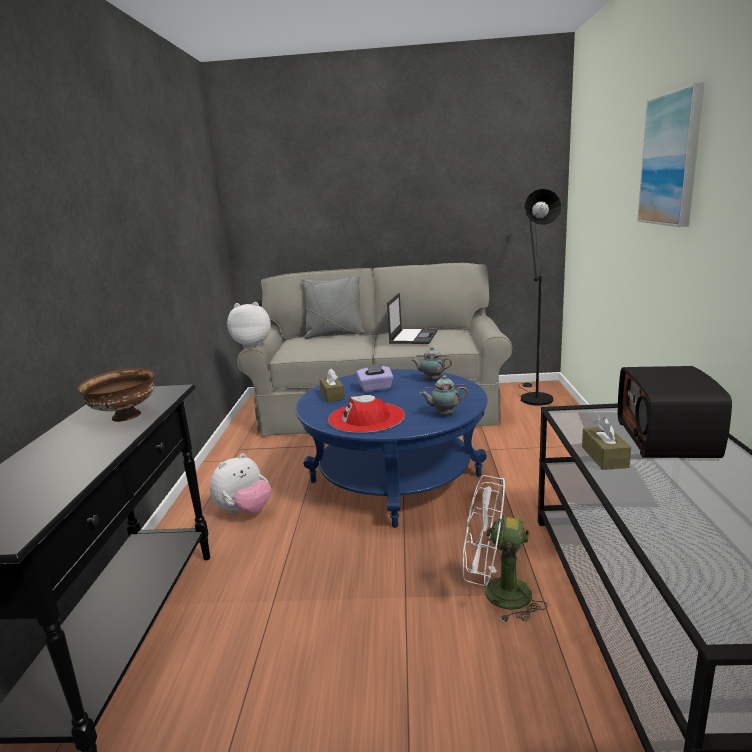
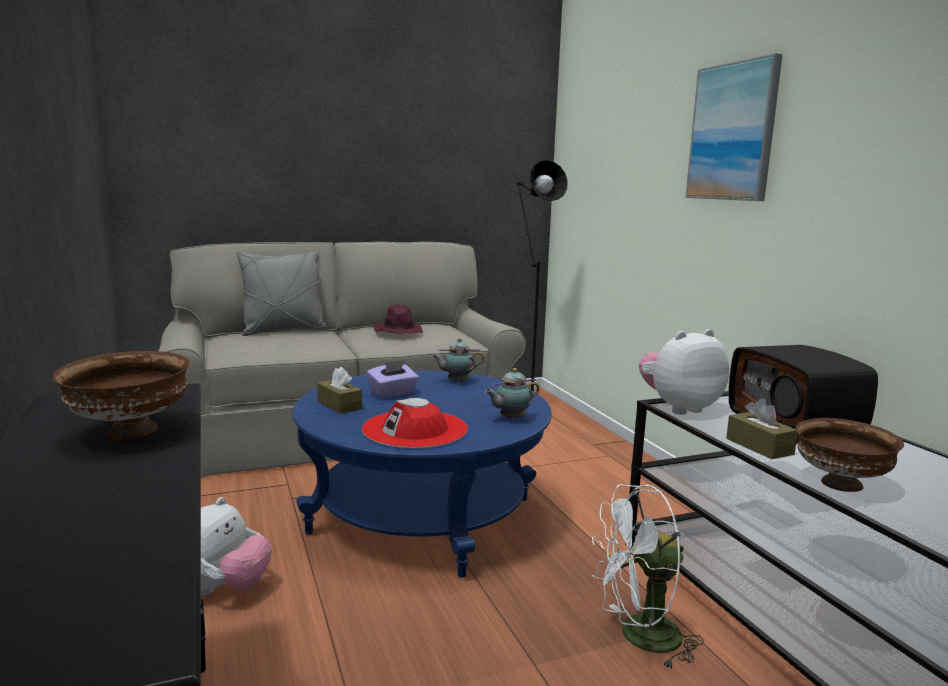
camera: 25 degrees left, 5 degrees down
(253, 345) = (177, 342): plush toy -> plush toy (679, 408)
(413, 337) = (398, 332): laptop -> purple hat
(639, 500) = (841, 485): none -> brown bowl

